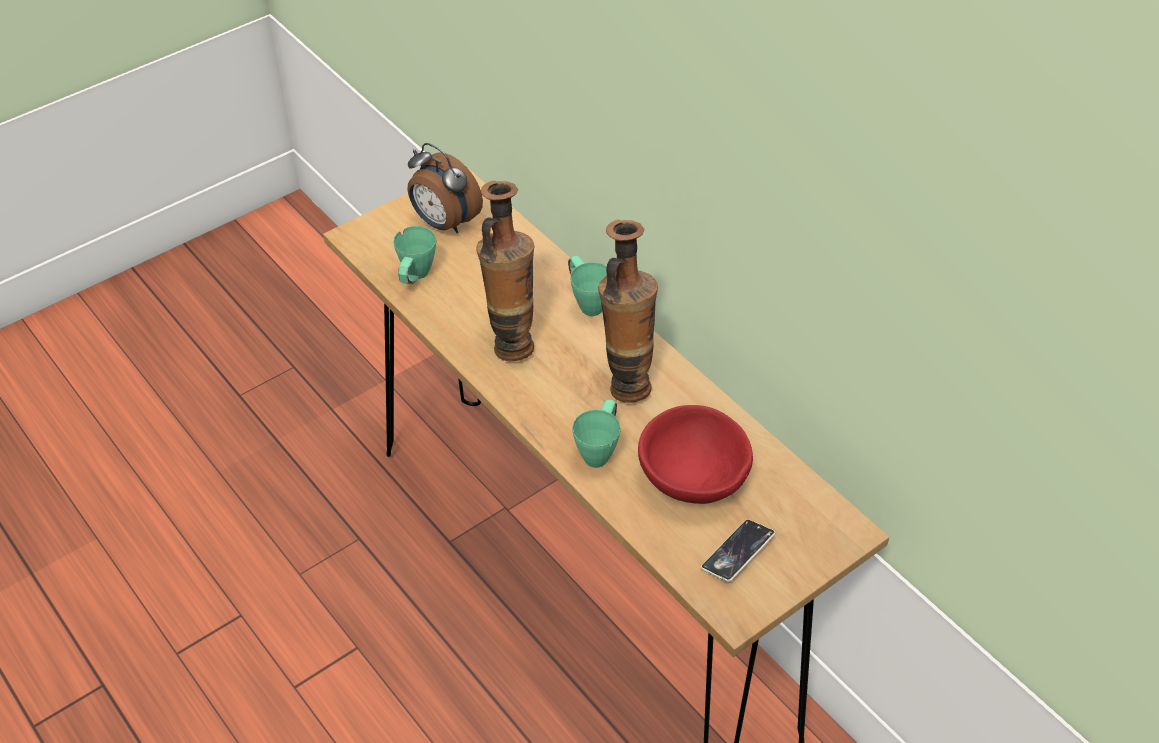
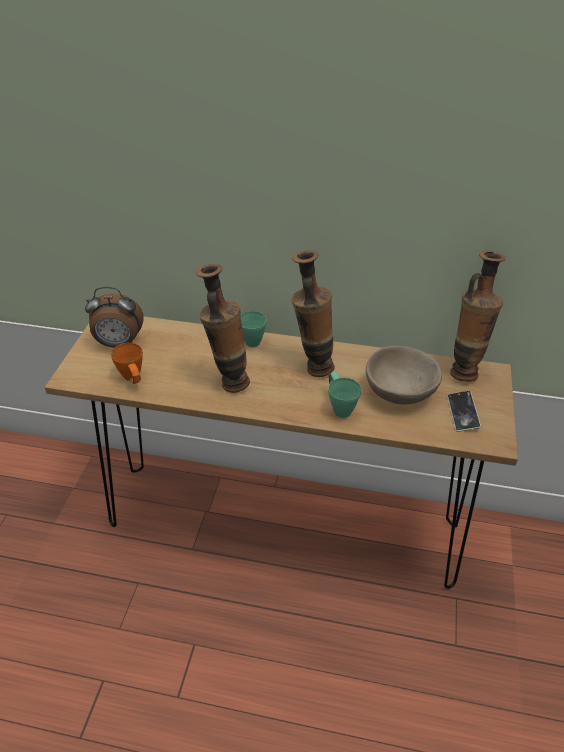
camera: 40 degrees left, 5 degrees down
(415, 278) = (133, 380): green mug -> orange mug
(691, 479) = (399, 393): red bowl -> beige bowl
(814, 503) = (464, 369): none -> vase

